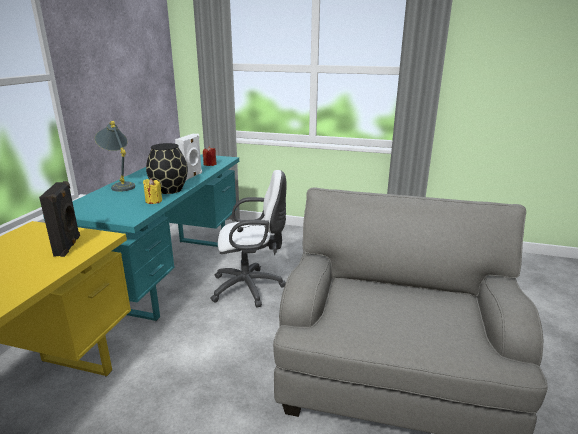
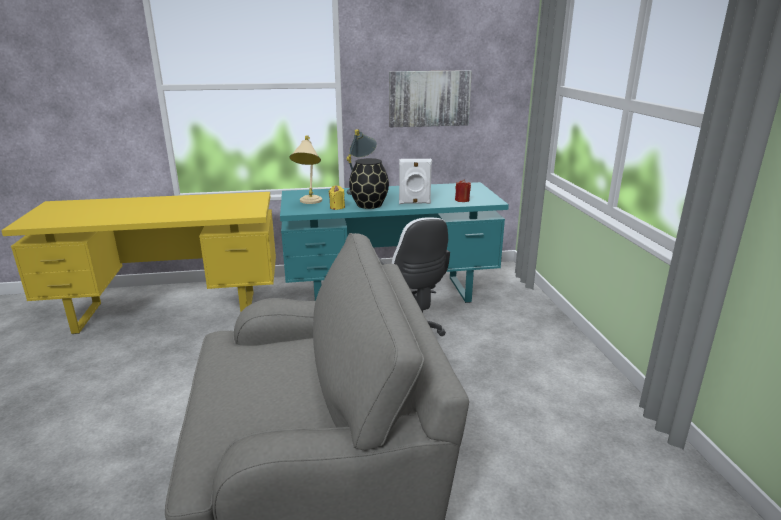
camera: 65 degrees right, 0 degrees up
(68, 246) = (234, 210): black speaker -> none
(117, 209) = (309, 203): none -> beige table lamp
(122, 84) = (429, 98): none -> picture

